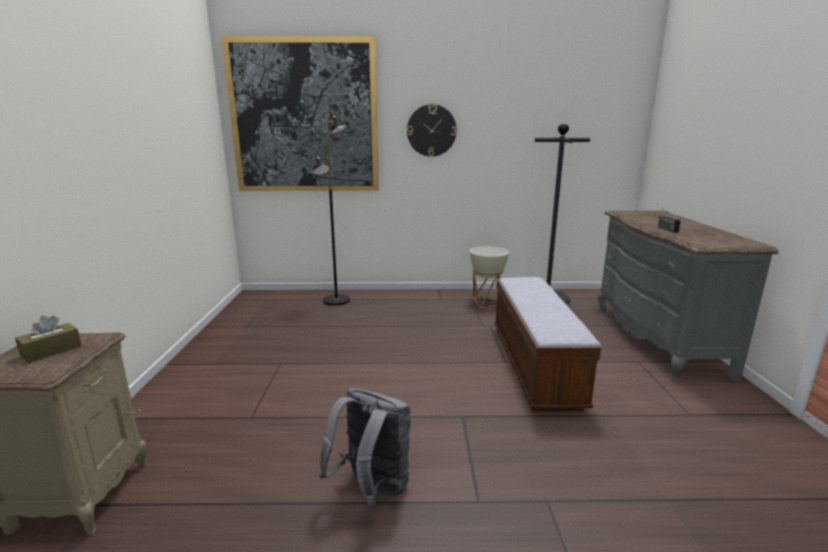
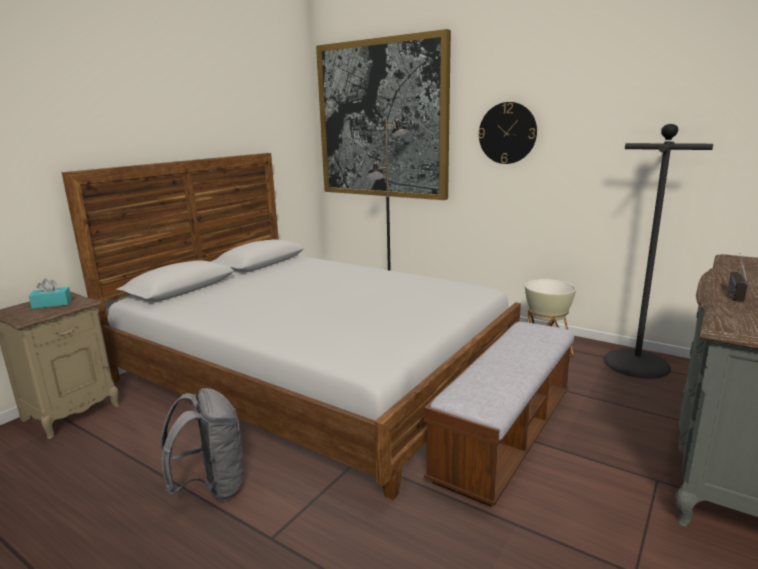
camera: 35 degrees right, 0 degrees up
(51, 350) = (52, 304): brown tissue box -> turquoise tissue box
(336, 365) = (314, 374): none -> bed

